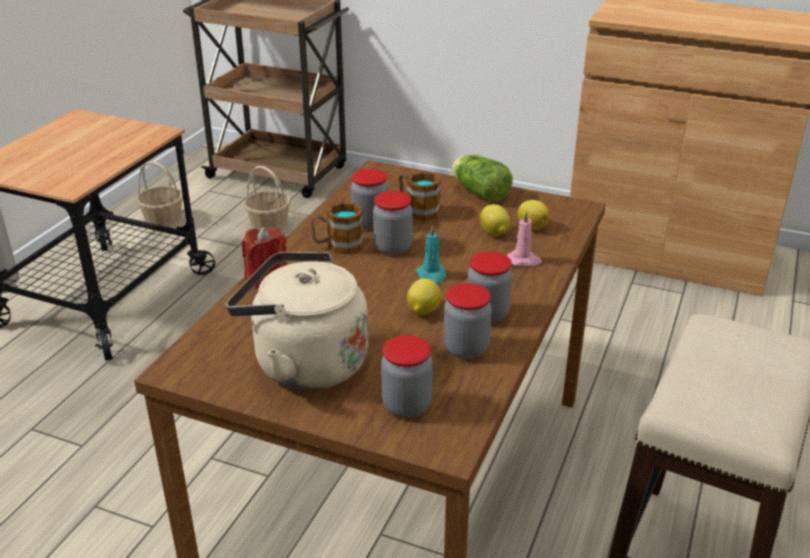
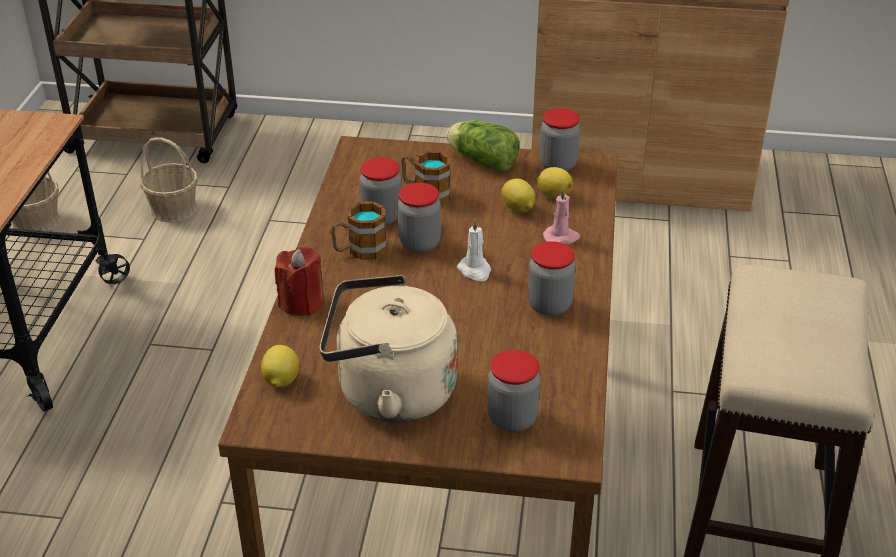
camera: 15 degrees left, 5 degrees up
(423, 311) = (483, 312): lemon -> lemon (280, 381)
(432, 276) = (475, 271): turquoise candle -> white candle
(466, 348) = (544, 347): jar -> jar (558, 165)

